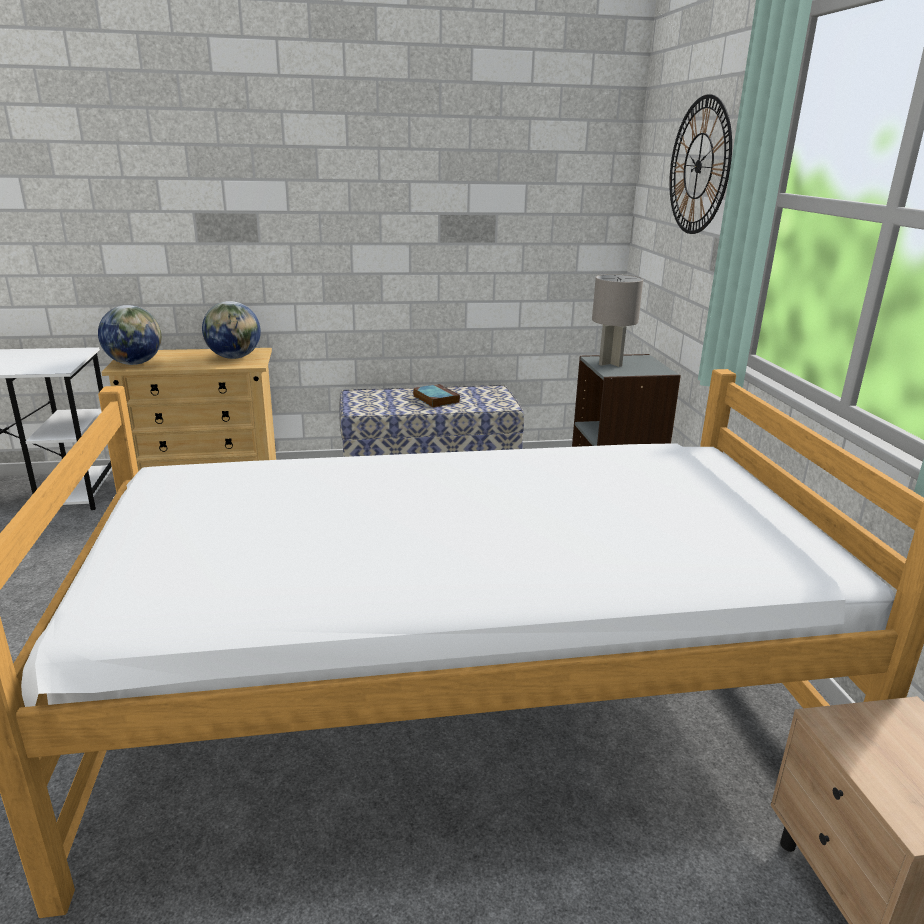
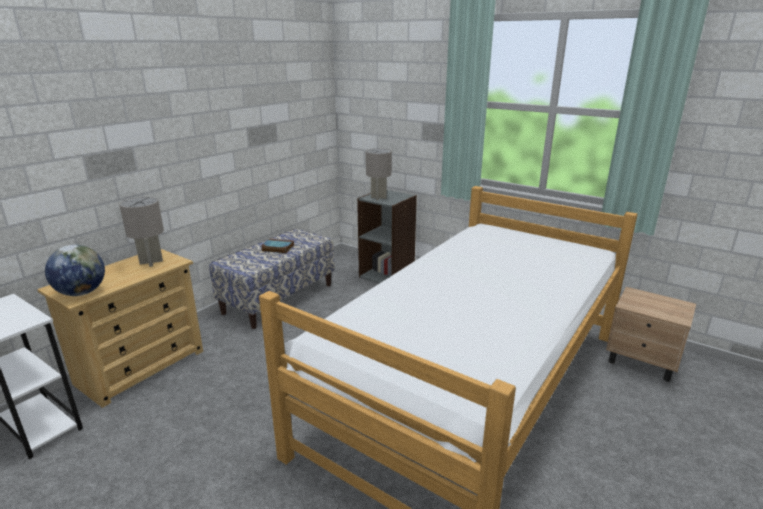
camera: 45 degrees left, 0 degrees up
(234, 357) = (151, 262): globe -> grey table lamp
(698, 166) = (401, 87): wall clock -> none

